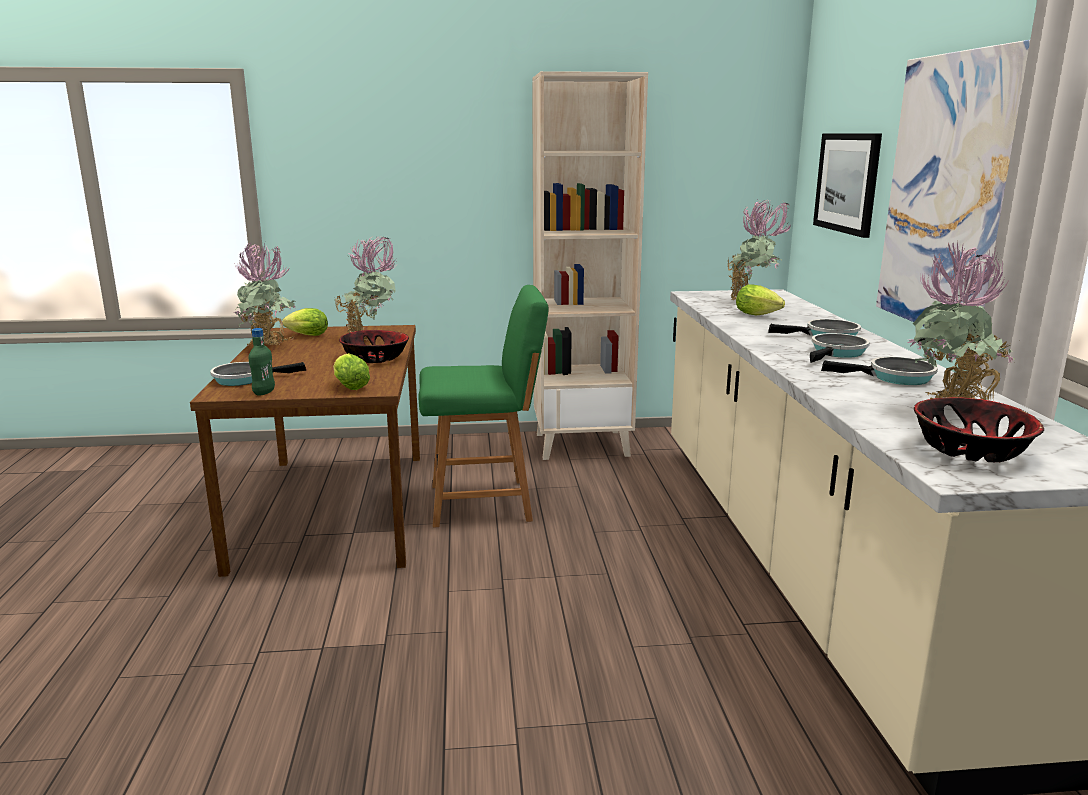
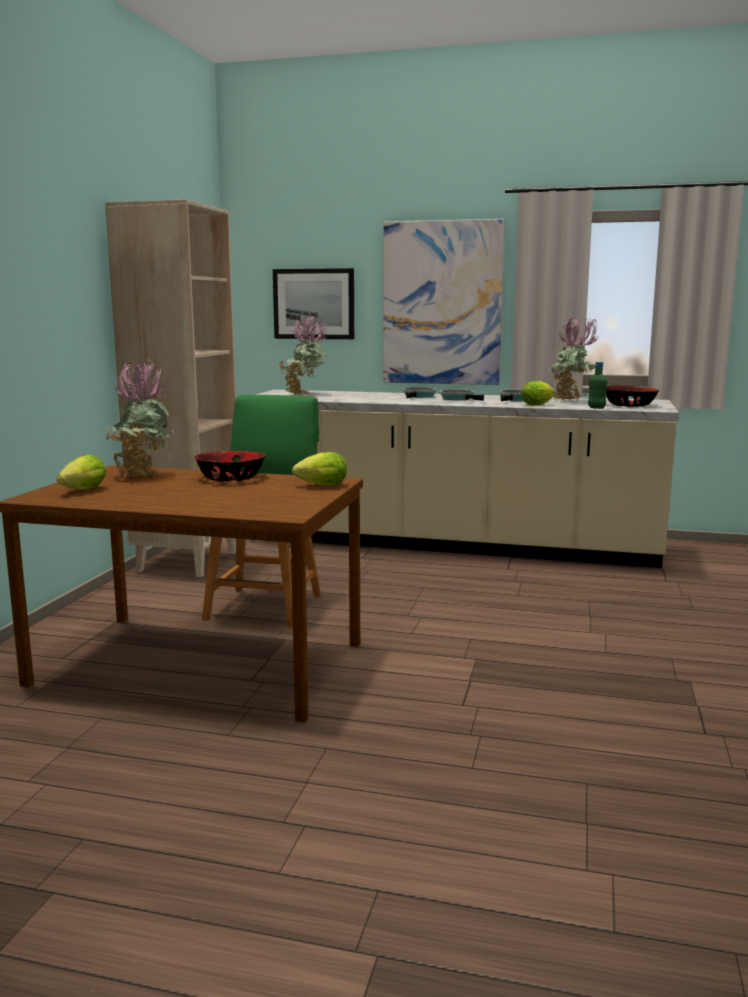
camera: 70 degrees left, 5 degrees down
(244, 379) = (244, 508): frying pan -> none
(264, 392) = (305, 504): green bottle -> green bottle (596, 408)
(270, 348) = (117, 501): potted plant -> none
(759, 315) = (349, 397): lettuce -> lettuce (538, 405)

